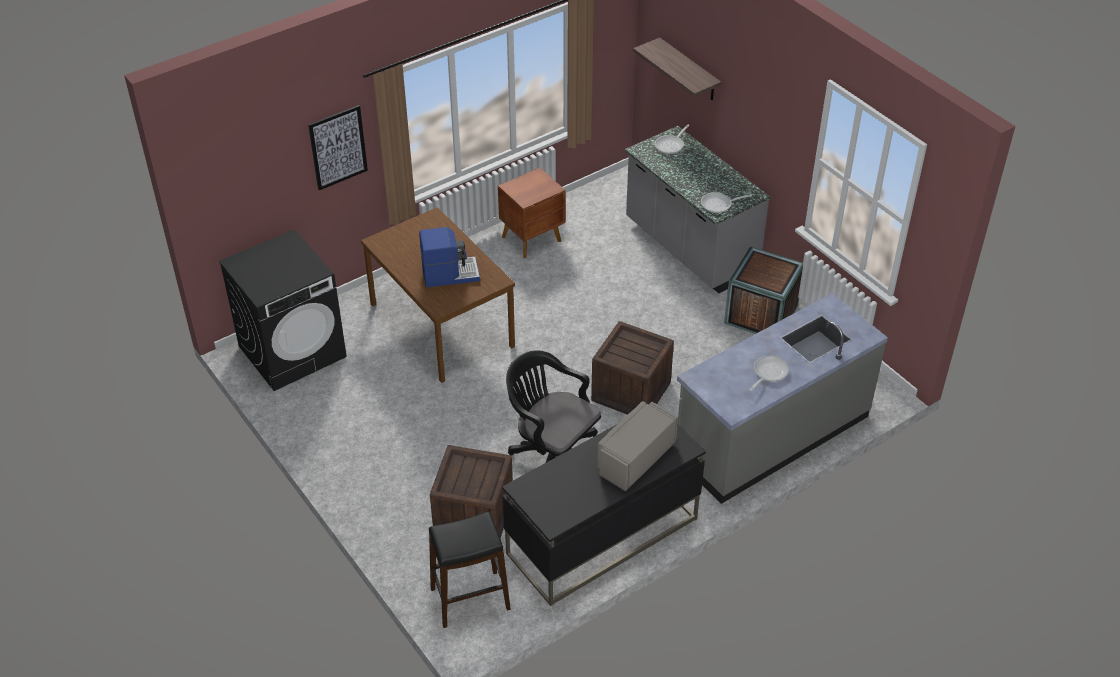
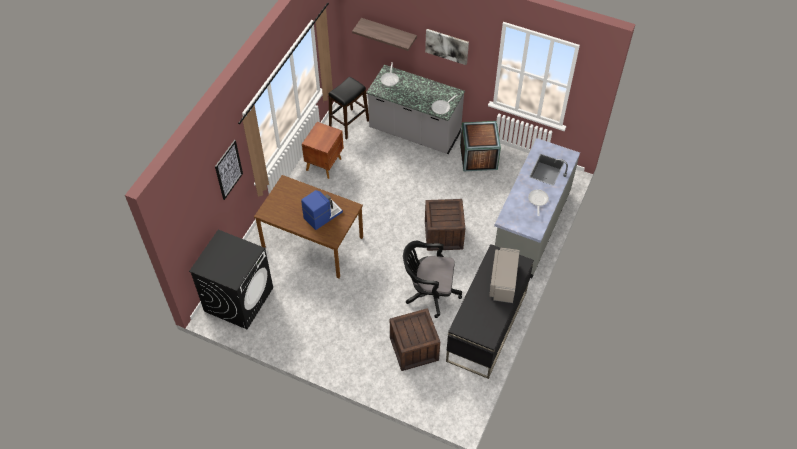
camera: 30 degrees left, 10 degrees up
(470, 599) = (446, 396): black stool -> black stool (349, 124)
(756, 109) = (447, 46): none -> picture

